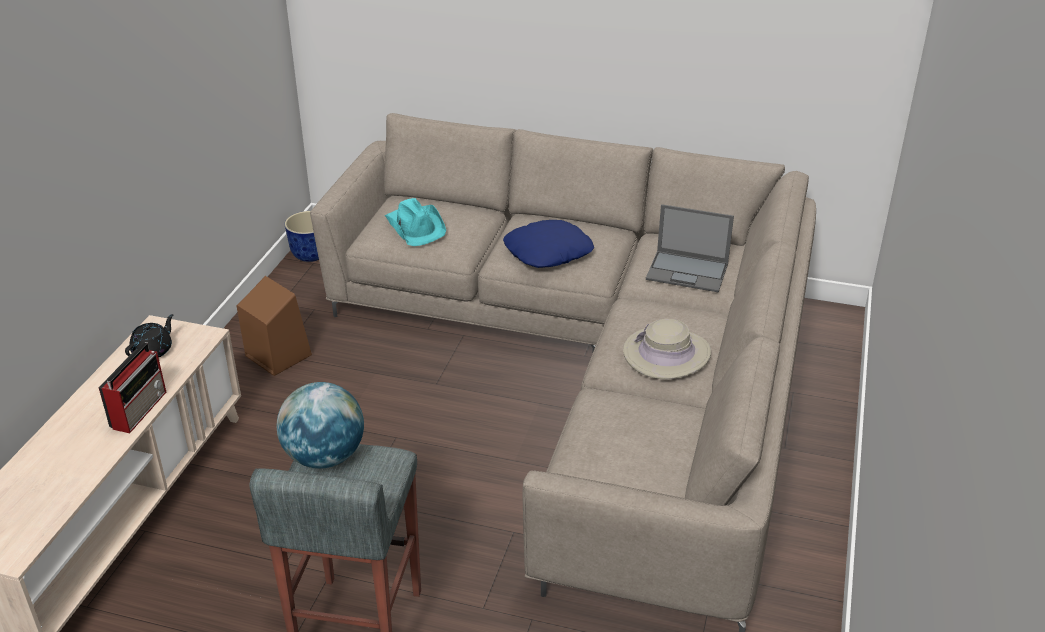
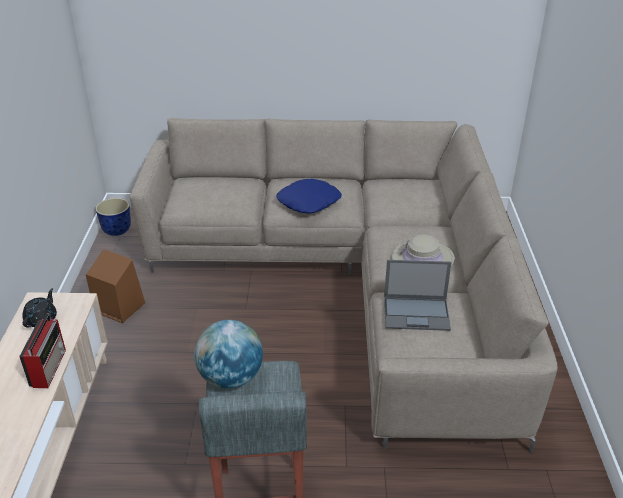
camera: 15 degrees left, 0 degrees up
(416, 227) = (207, 197): turquoise hat -> none
(688, 271) = (409, 201): laptop -> laptop (417, 313)

